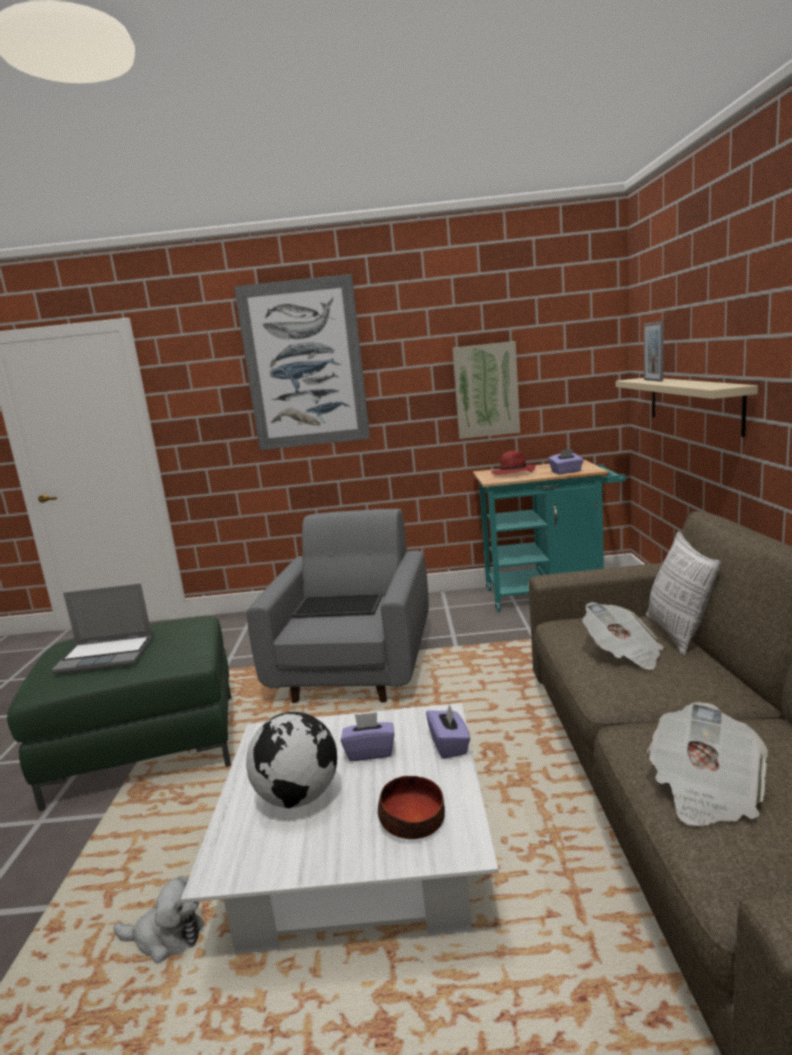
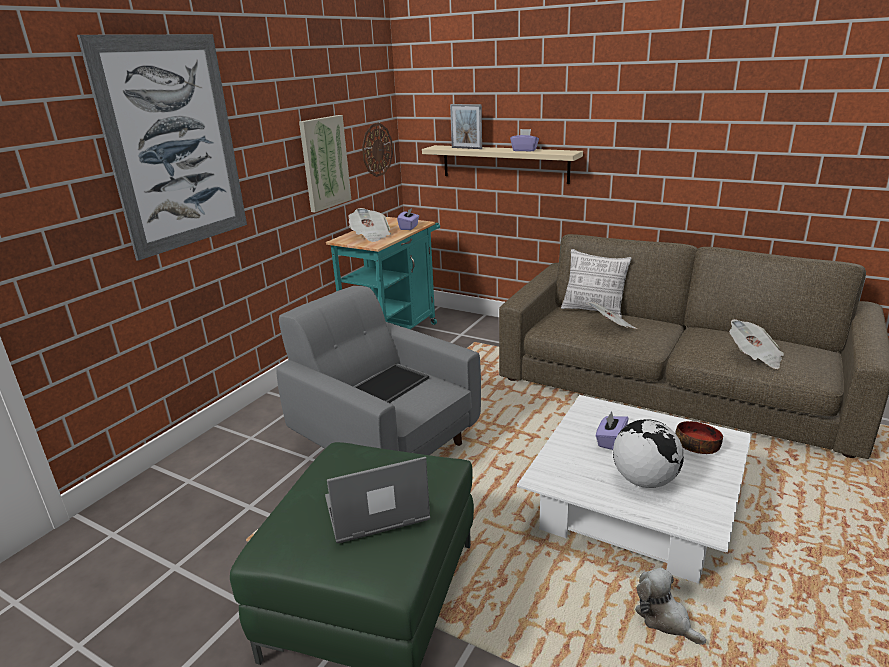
camera: 60 degrees left, 10 degrees up
(107, 655) = (375, 511): laptop -> laptop turned 135 degrees counterclockwise
(166, 937) = (665, 619): plush toy -> plush toy turned 75 degrees counterclockwise
(449, 745) = (627, 413): purple tissue box -> purple tissue box (524, 150)
(513, 473) = (370, 236): red hat -> newspaper
(580, 381) = (377, 150): none -> wall clock

